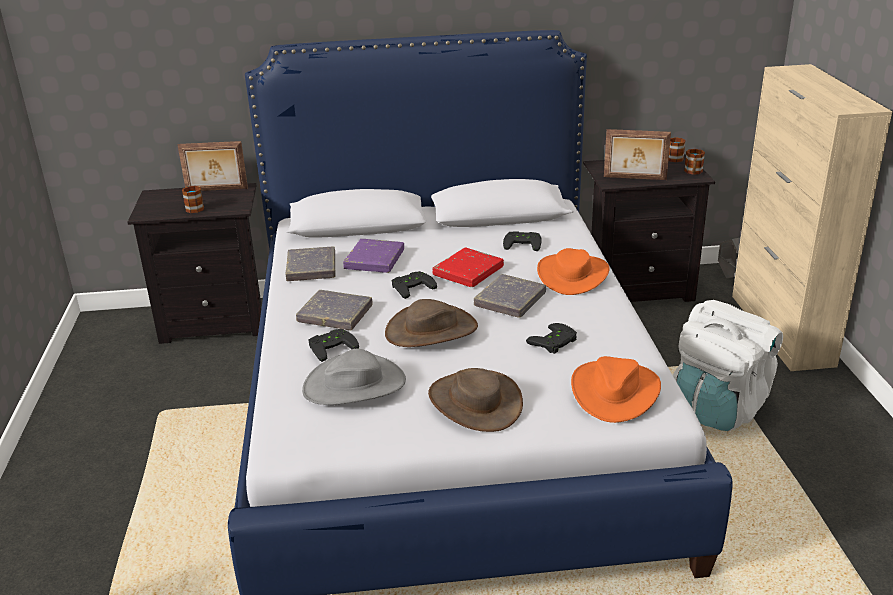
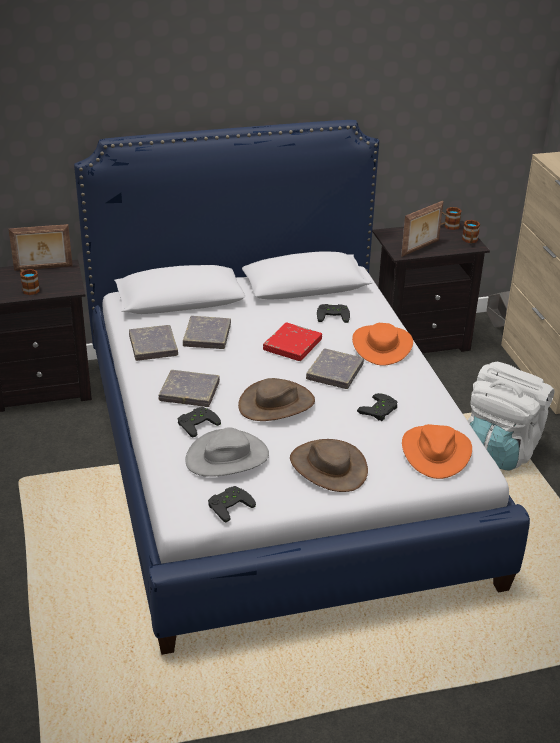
camera: 10 degrees left, 5 degrees up
(374, 260) = (207, 336): purple book -> grey book
(412, 286) = (248, 362): black game controller -> black game controller (229, 504)
(634, 178) = (421, 248): picture frame -> picture frame turned 45 degrees counterclockwise

